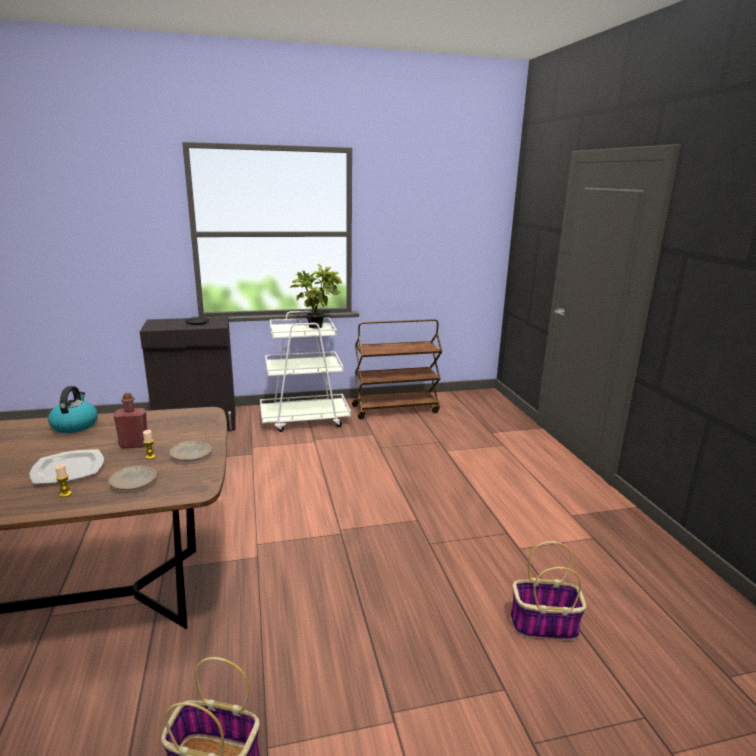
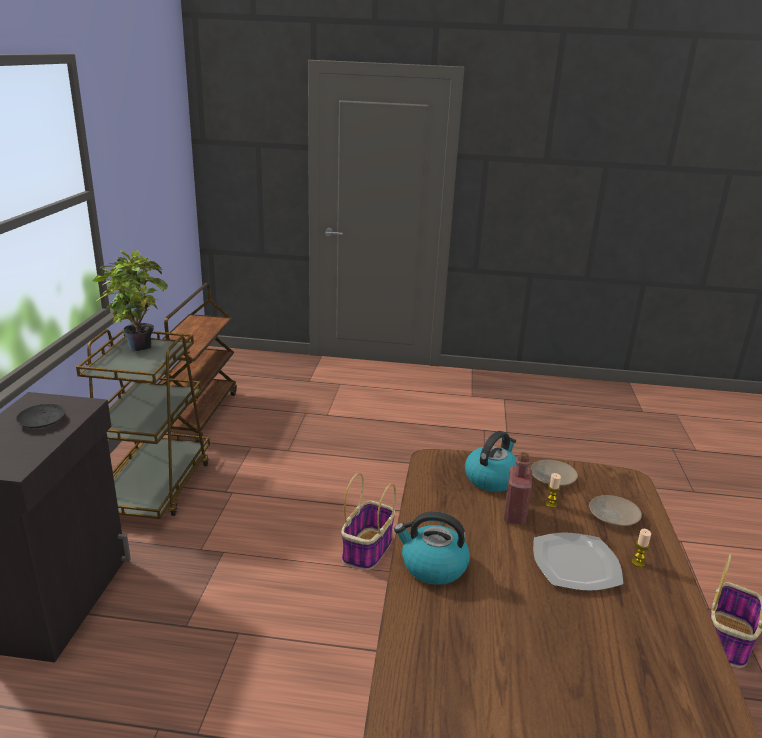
camera: 70 degrees left, 5 degrees up
(185, 433) = (491, 478): none -> kettle
(305, 419) = (155, 487): white cart -> brown cart
(543, 625) = (595, 452): basket -> basket (367, 550)

